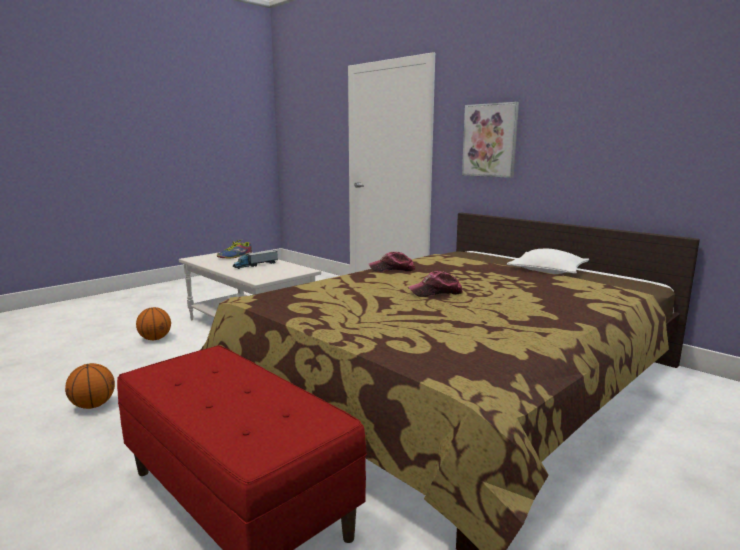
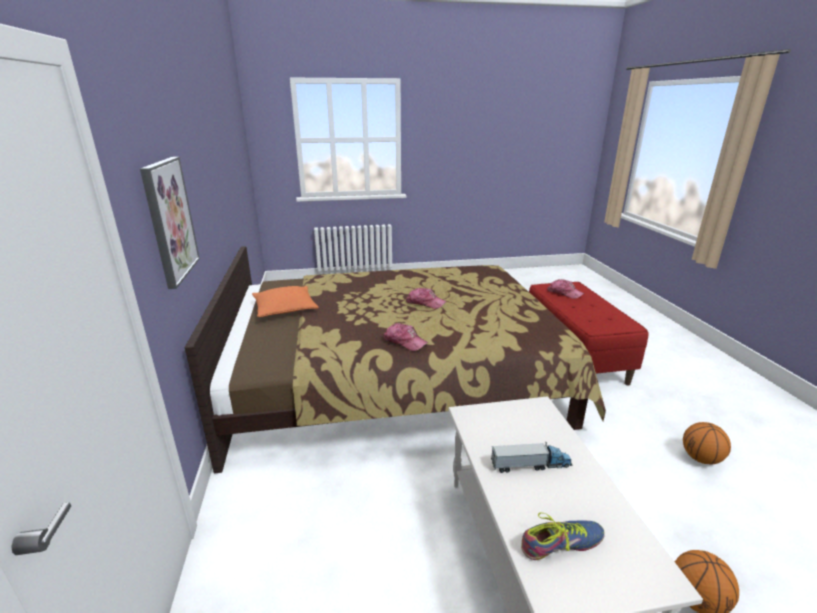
camera: 145 degrees left, 10 degrees up
(273, 415) = (564, 293): none -> cap
(547, 271) = (285, 309): white pillow -> orange pillow

